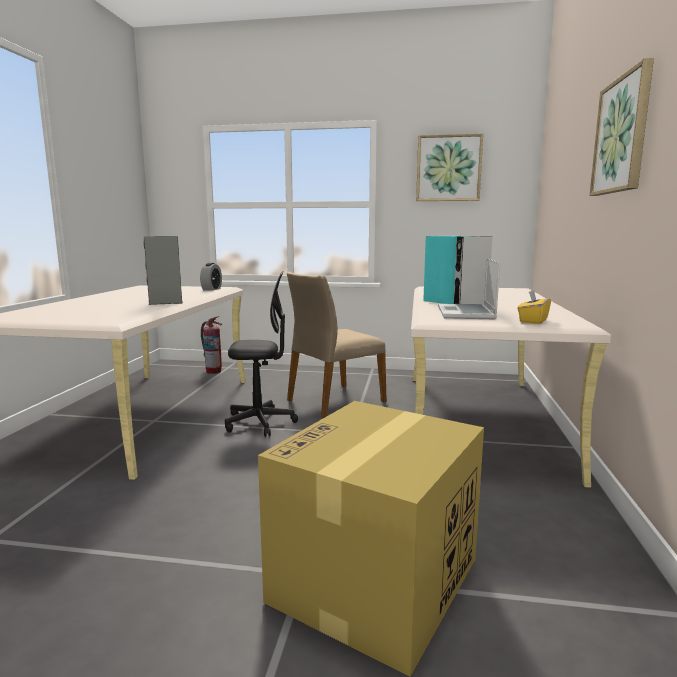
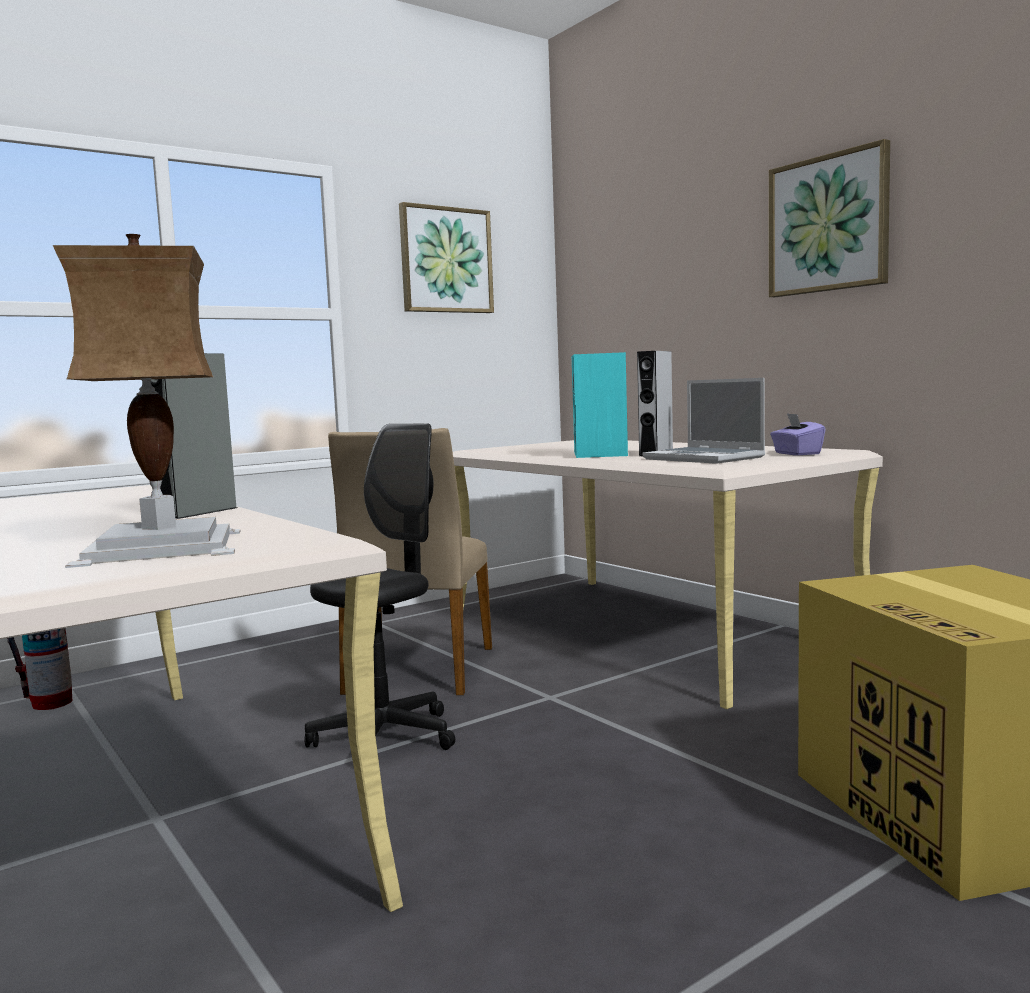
camera: 45 degrees left, 5 degrees down
(85, 315) = (164, 547): none -> table lamp
(211, 289) = (129, 491): alarm clock -> none
(532, 321) = (796, 454): yellow tissue box -> purple tissue box

